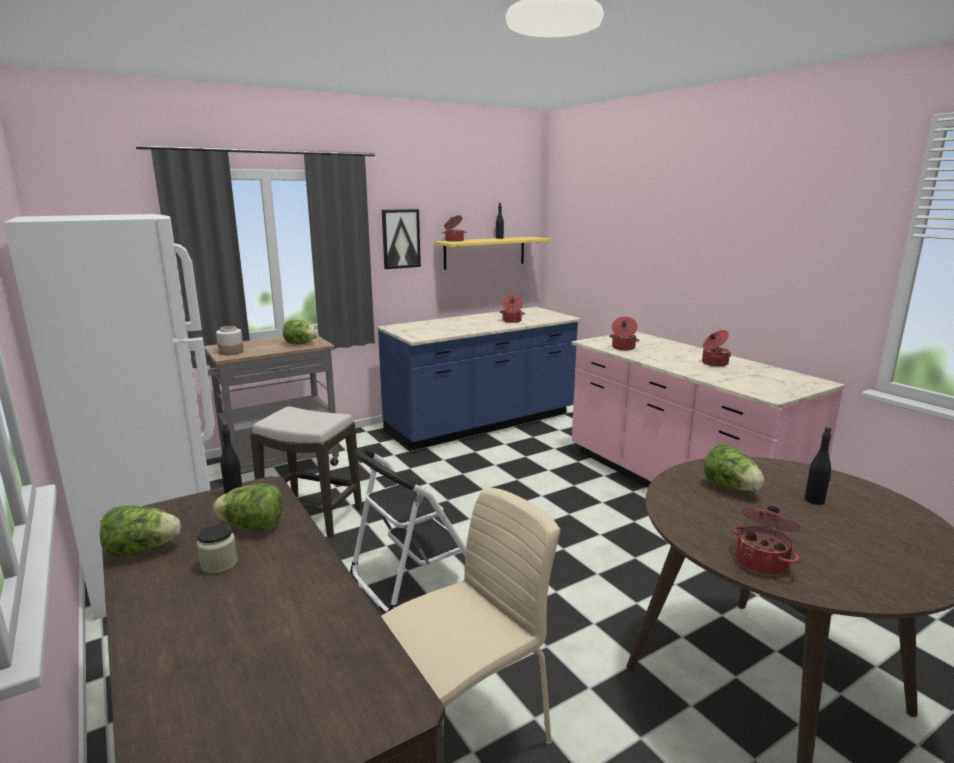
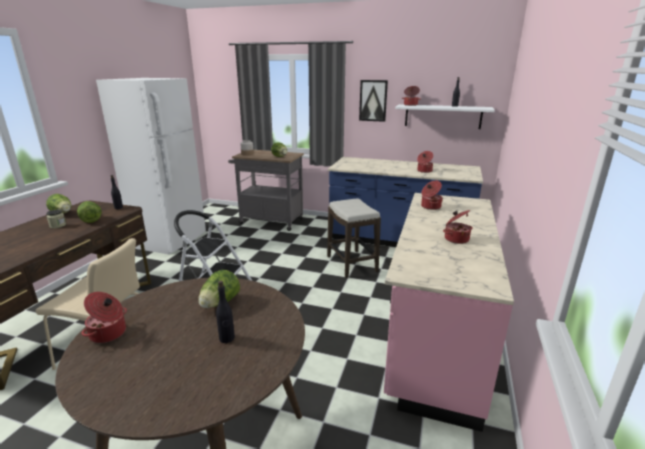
camera: 50 degrees right, 5 degrees up
(312, 515) = (239, 247): stool -> stool (352, 264)
(485, 252) = (442, 116): yellow shelf -> white shelf

